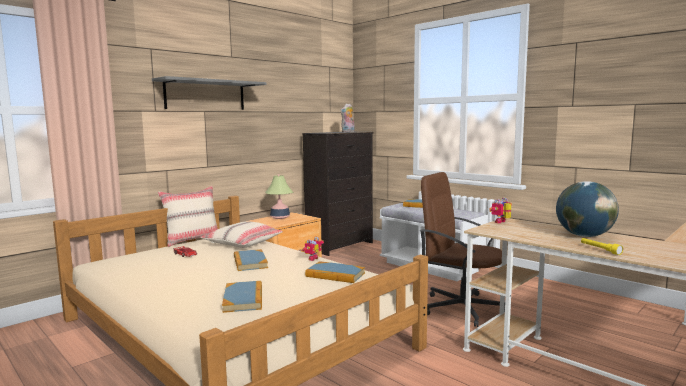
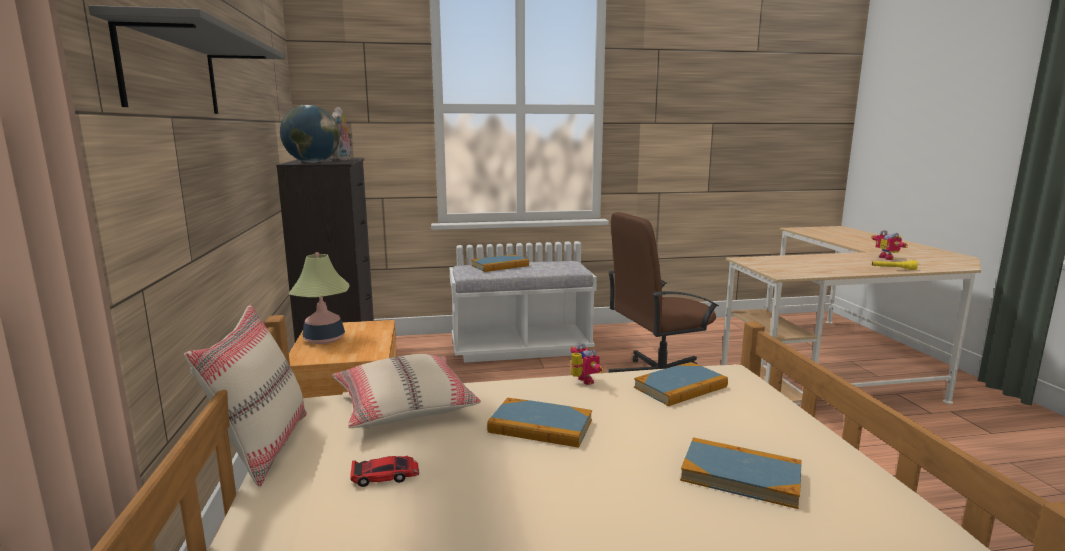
camera: 55 degrees left, 5 degrees up
(502, 222) = (751, 262): toy robot -> toy robot (888, 258)
(584, 236) = (835, 260): globe -> globe (312, 162)

